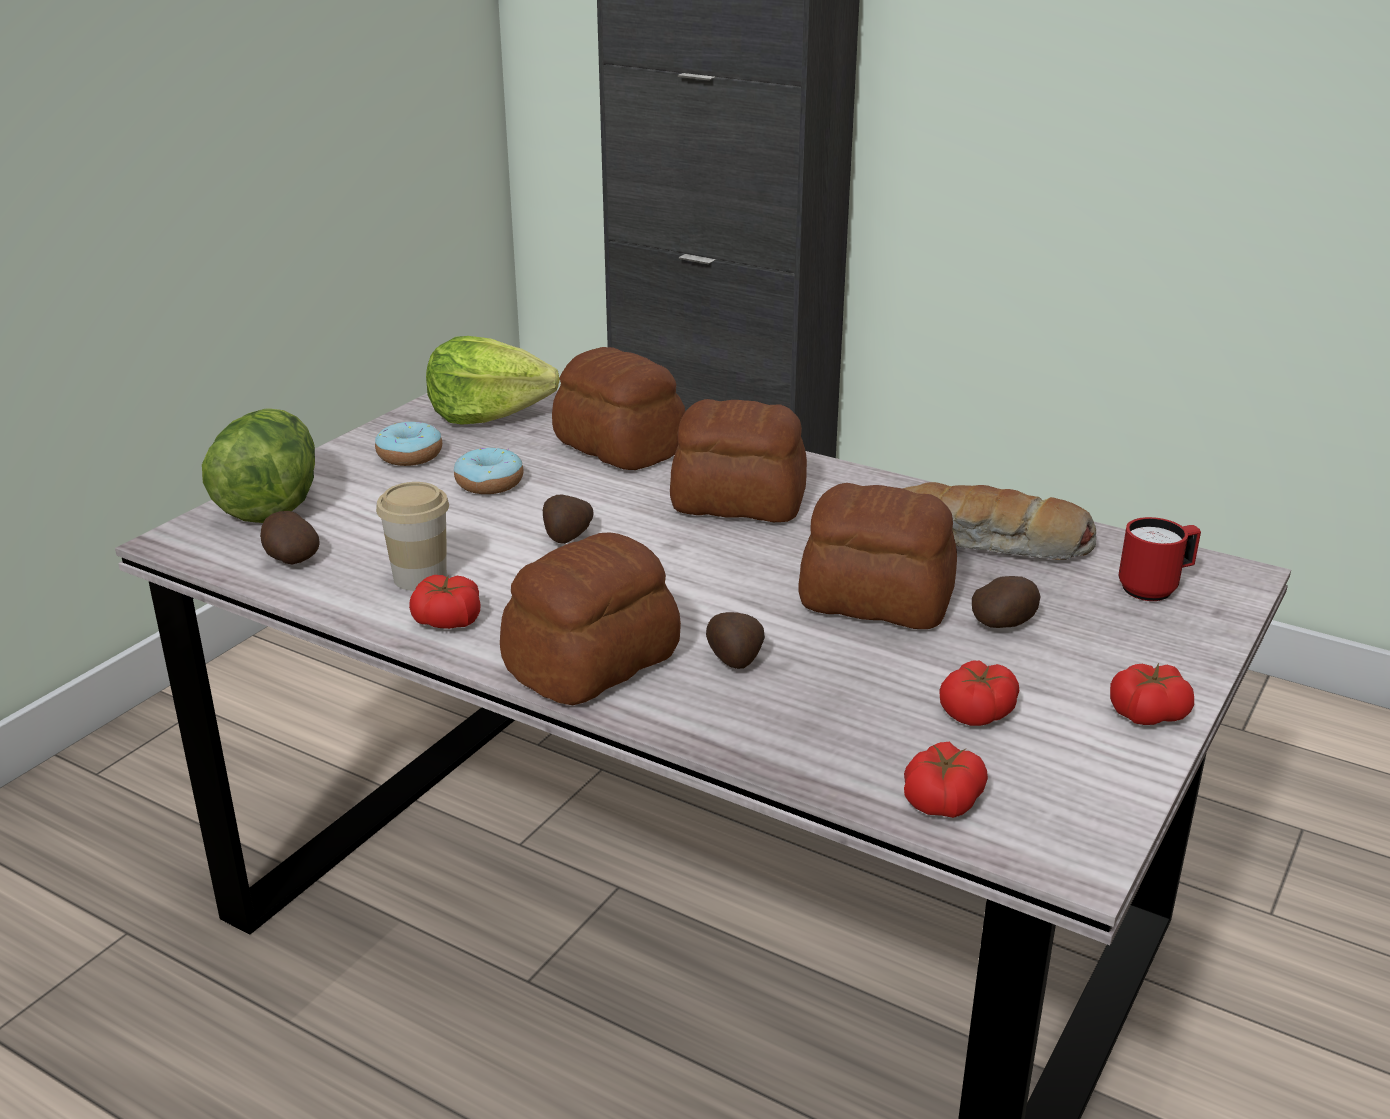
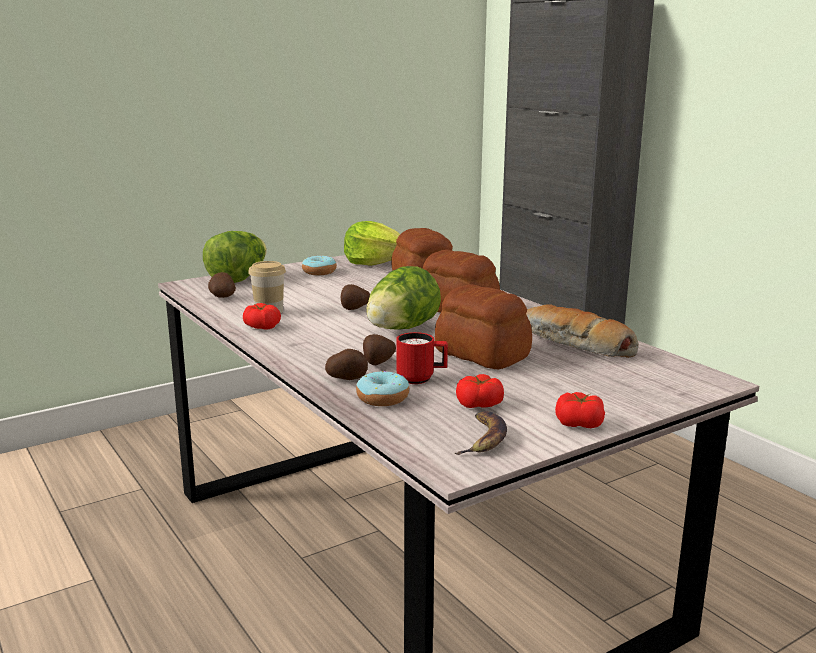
camera: 25 degrees right, 10 degrees down
(489, 483) = (343, 286): donut -> donut (382, 398)
(595, 662) = (309, 352): bread -> none
(695, 571) = (401, 329): none -> lettuce
(942, 799) = (414, 431): tomato -> none
(1004, 624) = (542, 375): potato -> potato (347, 378)
(1053, 785) = (483, 438): none -> banana
(1155, 588) = (655, 377): red mug -> red mug (421, 379)

